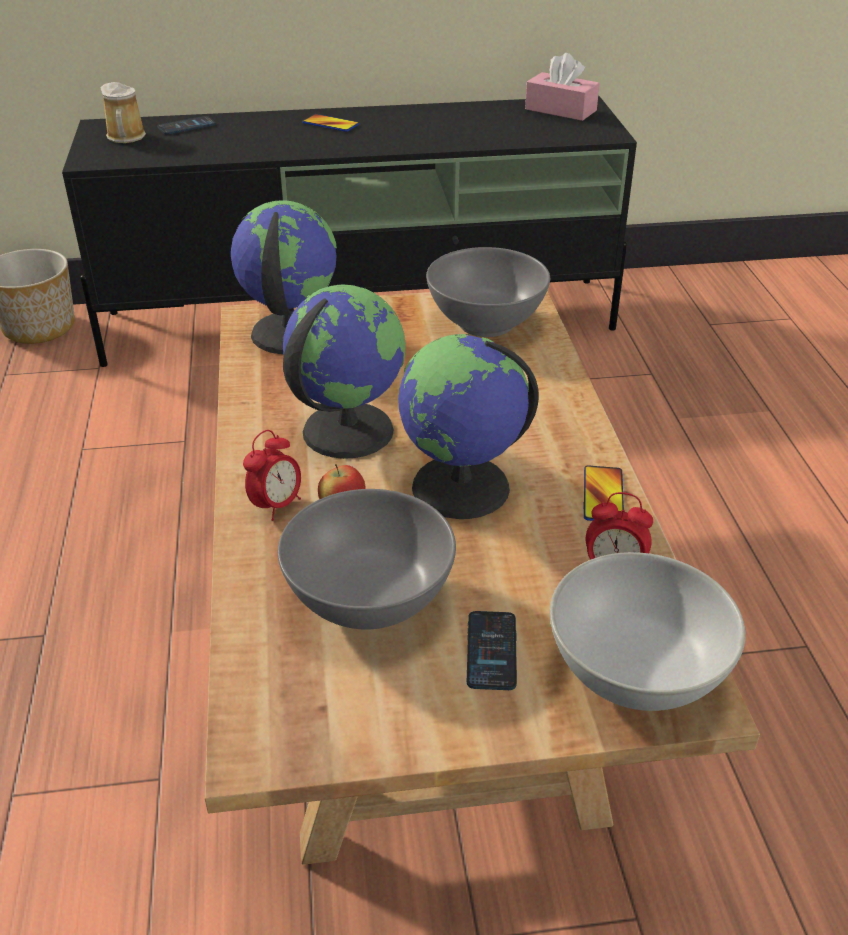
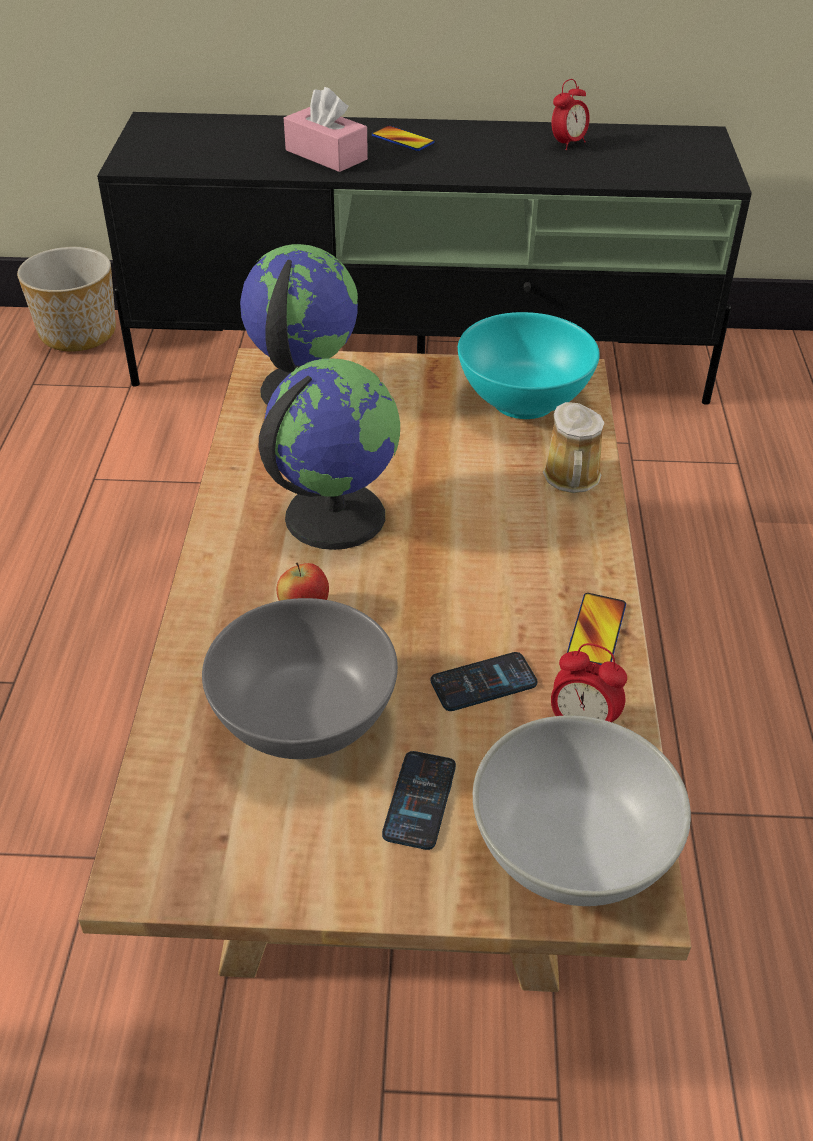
camera: 10 degrees right, 5 degrees up
(126, 137) = (175, 138): mug -> mug (571, 479)
(186, 126) = (244, 130): phone -> phone (483, 683)
(276, 505) = (236, 595): alarm clock -> alarm clock (568, 144)
(461, 488) = (440, 601): globe -> none
(486, 323) = (523, 402): grey bowl -> turquoise bowl
(560, 110) = (673, 142): pink tissue box -> pink tissue box (326, 155)

